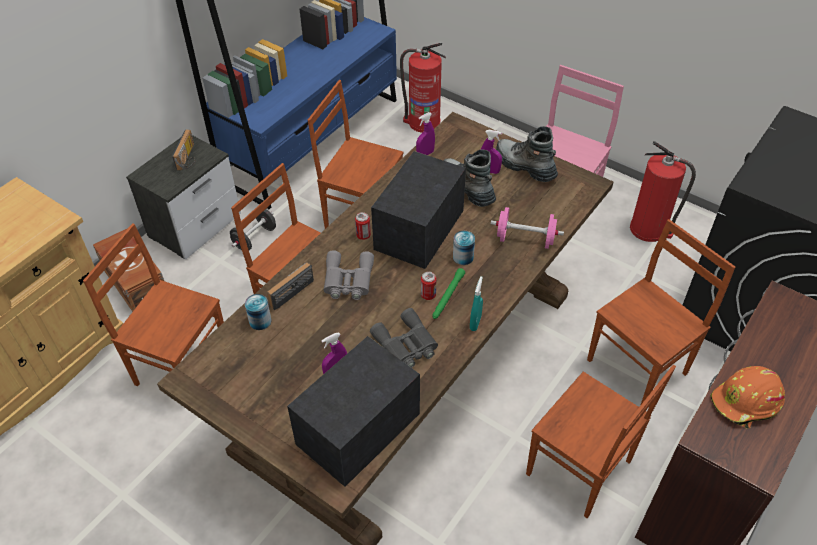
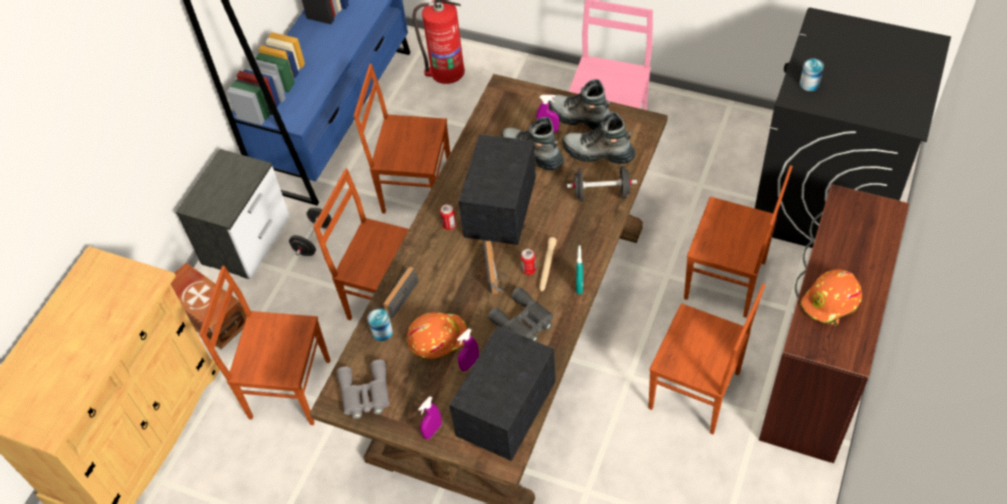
camera: 10 degrees left, 5 degrees up
(189, 158) = (232, 177): radio -> radio (496, 274)
(313, 340) = (437, 337): none -> orange hard hat
(348, 280) = (450, 273): grey binoculars -> grey binoculars (365, 394)
(425, 154) = (481, 126): purple spray bottle -> purple spray bottle (432, 430)
(447, 297) = (547, 267): green flashlight -> beige flashlight
(463, 257) = (549, 225): can -> can (809, 84)
(525, 239) = (601, 194): pink dumbbell -> black dumbbell
(532, 201) = (598, 153): none -> boot
(639, 366) = (726, 281): brown chair -> brown chair turned 75 degrees clockwise
(649, 229) = (704, 139): fire extinguisher -> none

